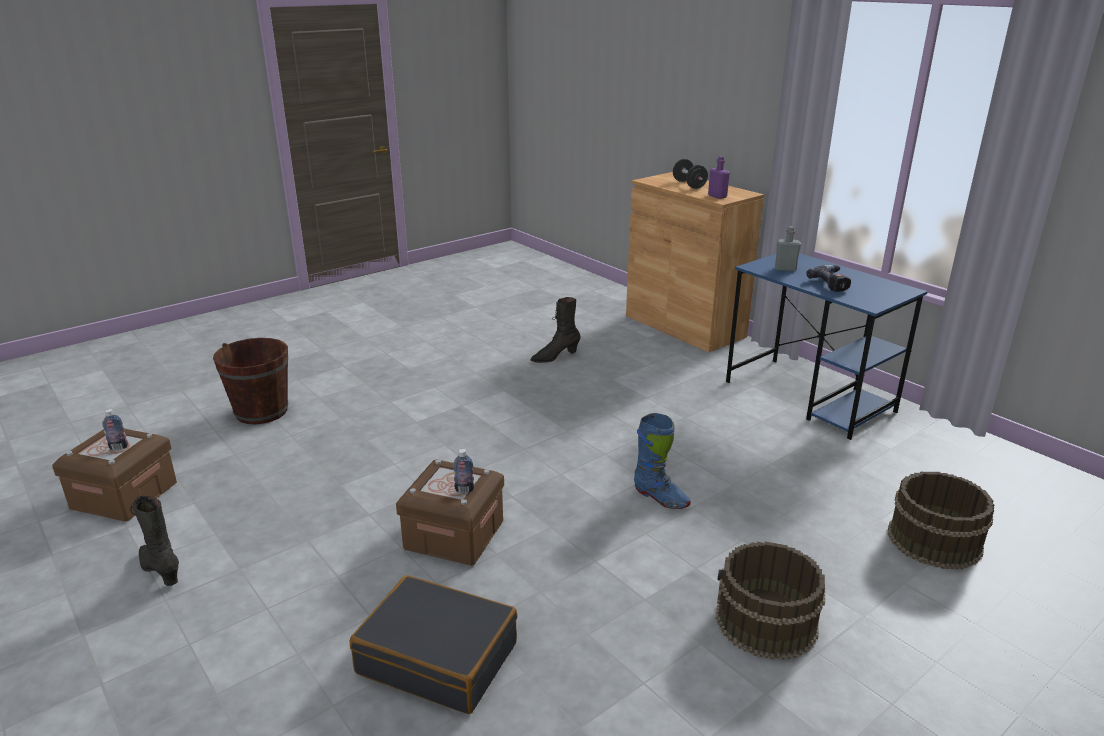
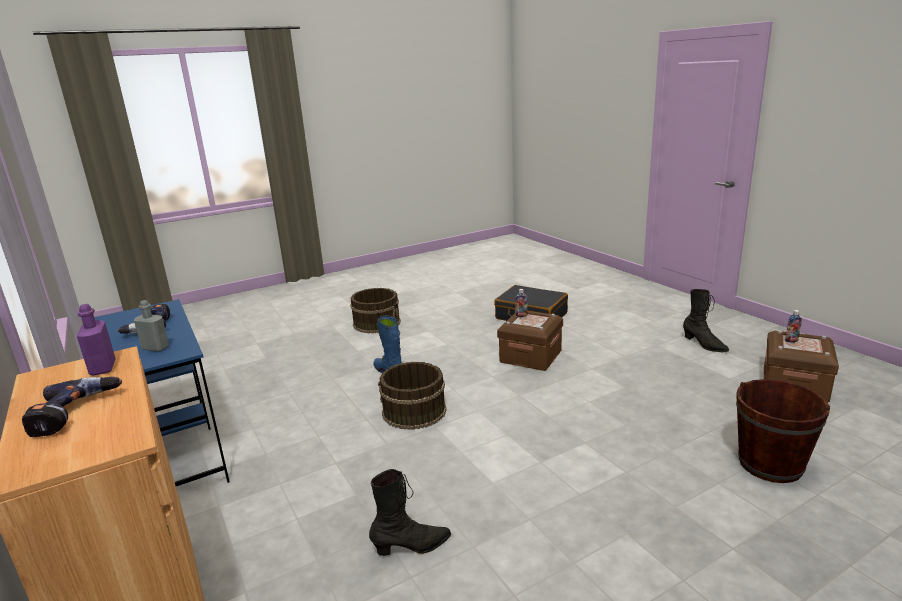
camera: 170 degrees left, 5 degrees down
(689, 184) = (76, 414): black dumbbell -> power drill
(934, 540) = (250, 348): brown bucket -> brown bucket (414, 412)

